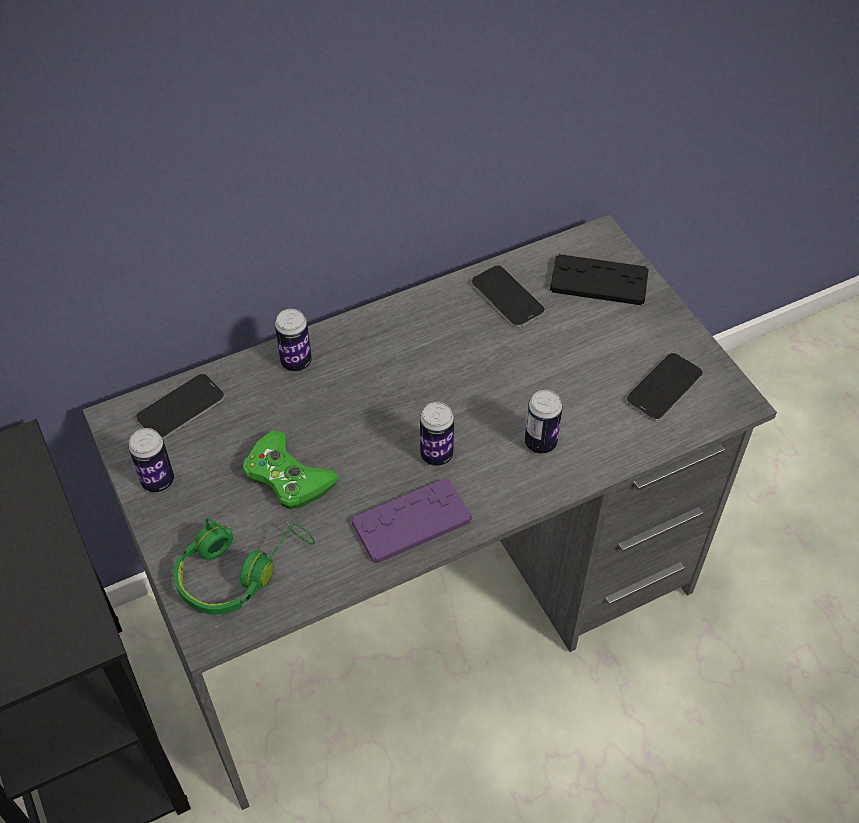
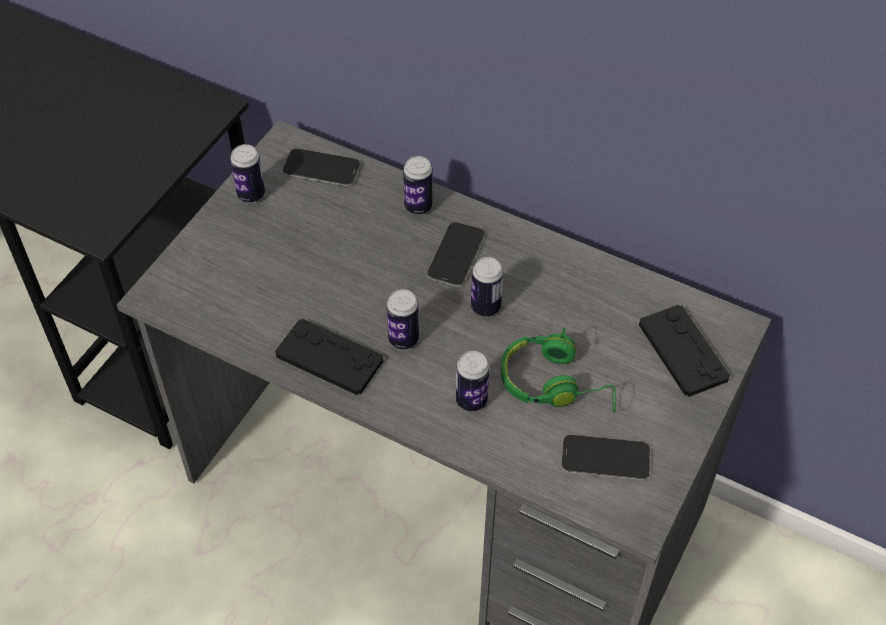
camera: 55 degrees right, 0 degrees up
(239, 570) = (212, 282): green headphones -> green headphones (556, 383)
(288, 477) = (311, 262): green game controller -> none
(411, 522) = (329, 358): purple game controller -> black game controller
(450, 378) = (485, 307): none -> can
(507, 297) = (603, 298): phone -> phone (456, 255)

